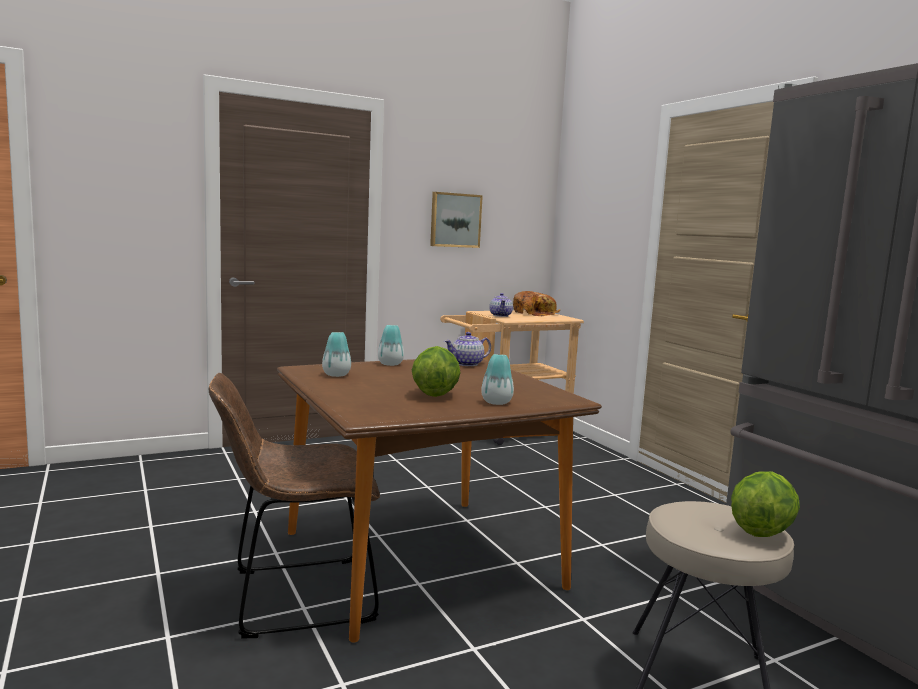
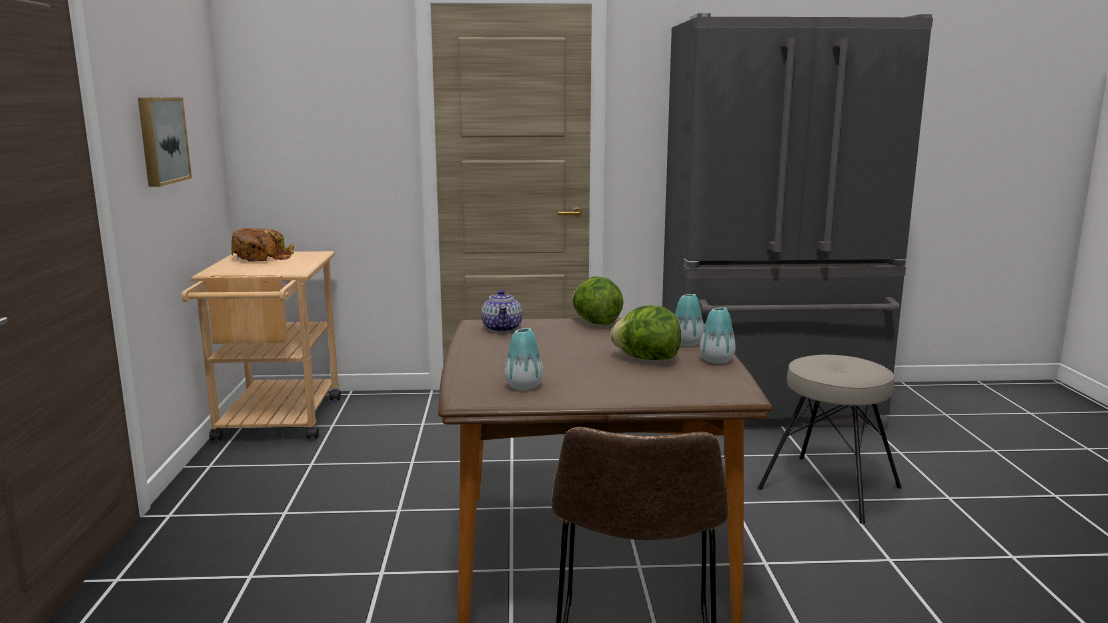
camera: 65 degrees left, 5 degrees up
(390, 364) = (477, 357): vase -> vase (716, 360)
(500, 315) = (266, 270): teapot -> none
(761, 531) = (856, 360): lettuce -> lettuce (595, 323)

